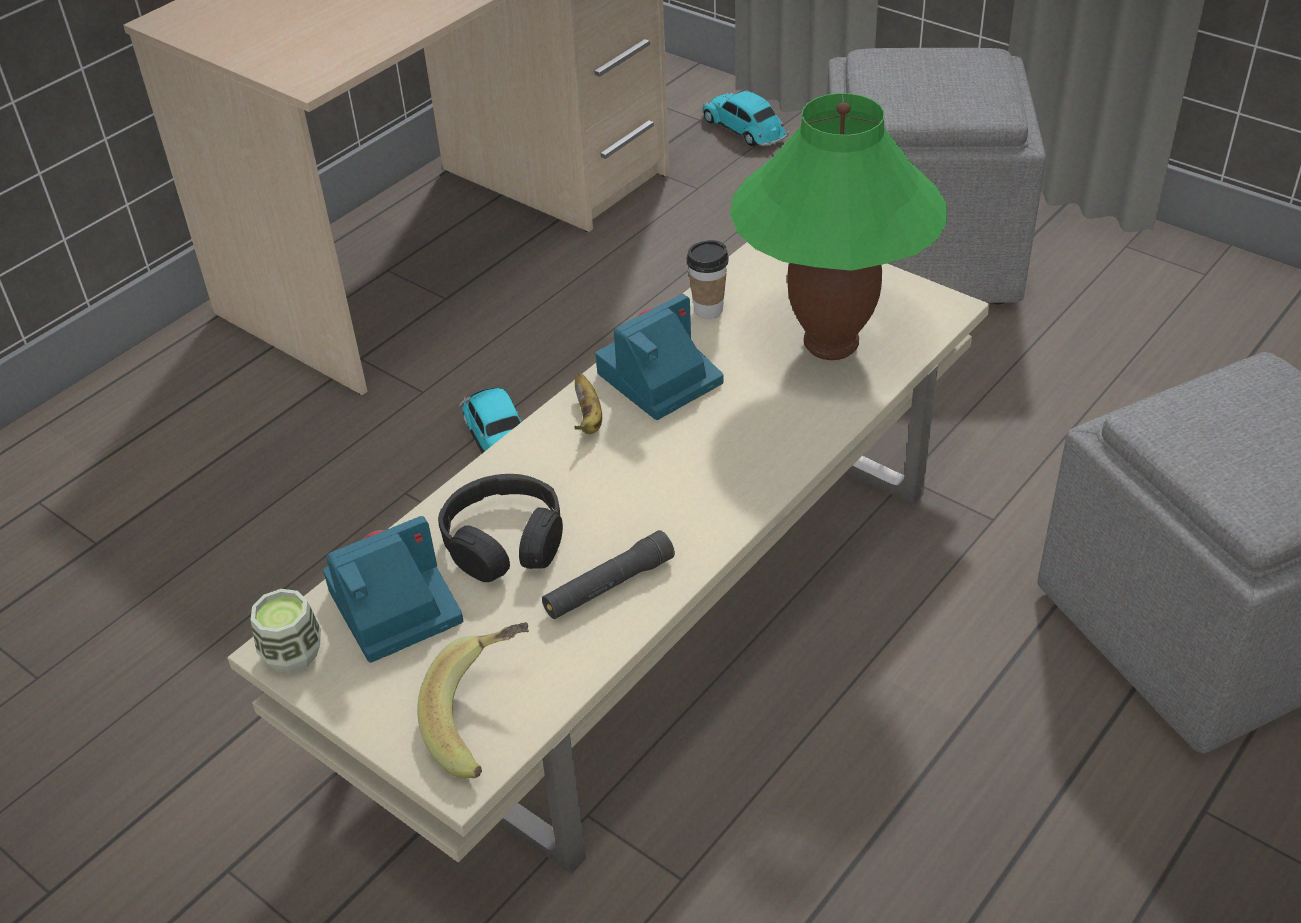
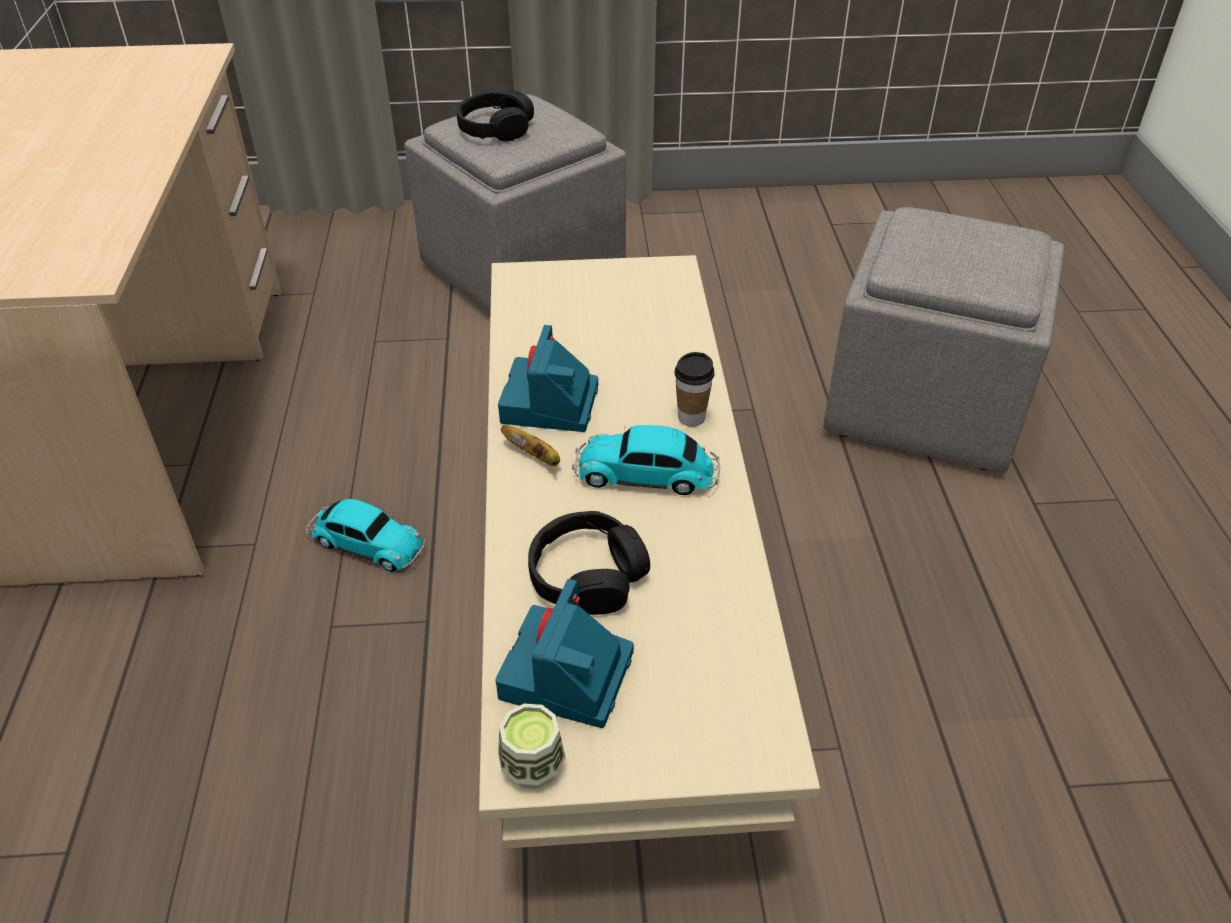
camera: 45 degrees left, 0 degrees up
(486, 718) = (738, 702): banana -> none
(608, 586) = (699, 558): black flashlight -> none
(708, 310) = (524, 342): cup -> cup (691, 417)
(745, 129) = (304, 239): toy car -> toy car (648, 474)
(830, 344) = (634, 325): green table lamp -> none
(913, 76) = (495, 128): none -> black headphones

